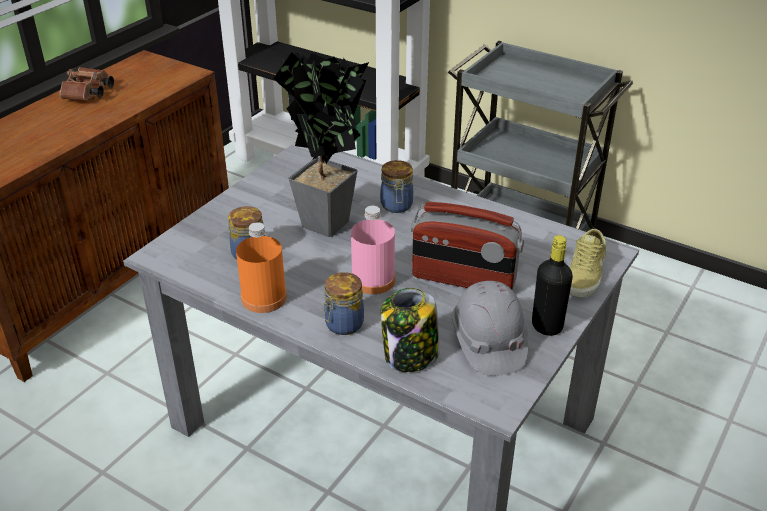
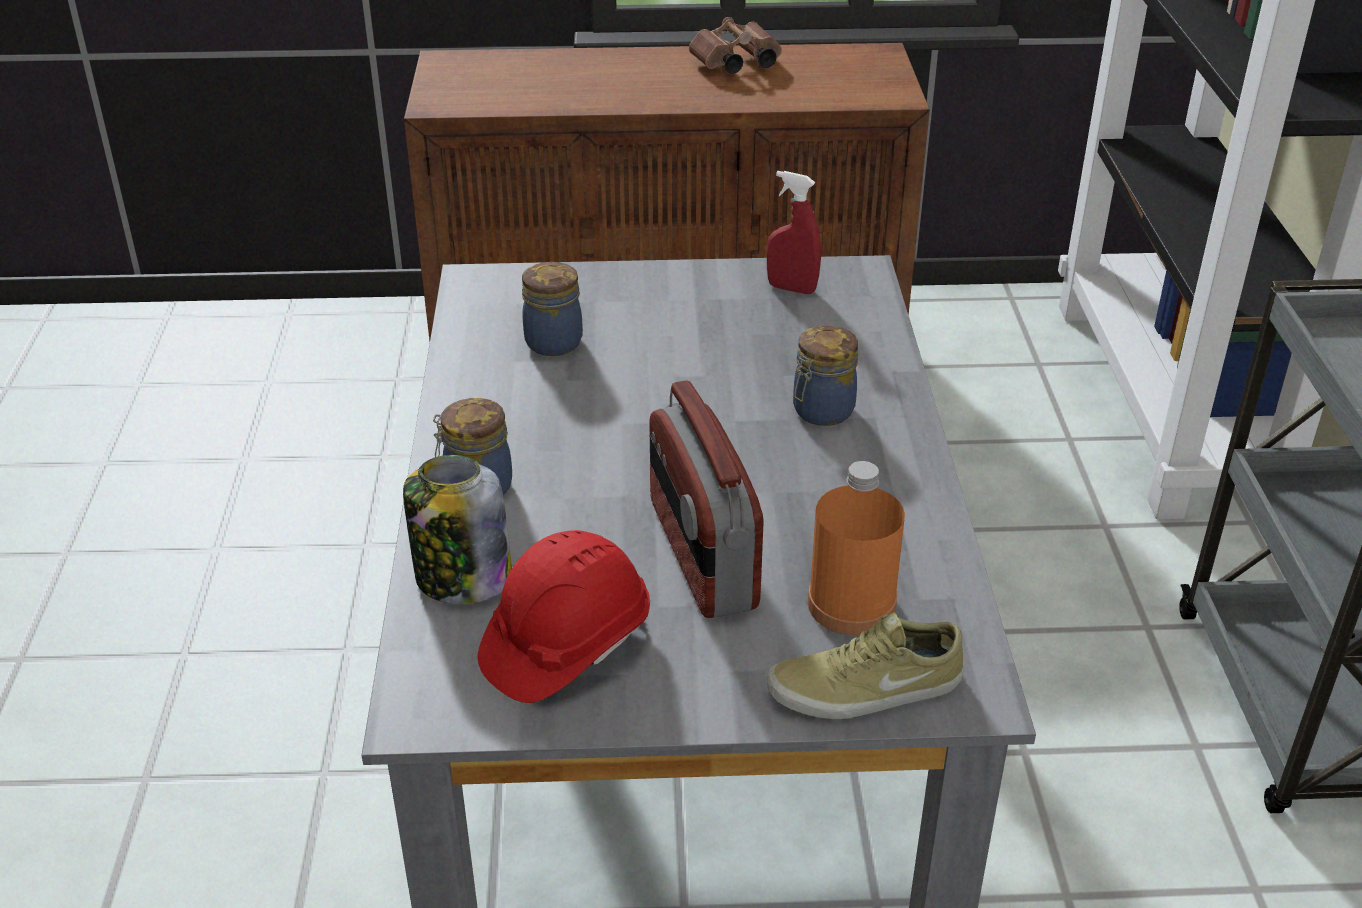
camera: 55 degrees right, 0 degrees up
(264, 298) = (470, 397): orange bottle -> orange bottle (851, 604)
(294, 172) = (791, 288): none -> red spray bottle
(329, 228) = (689, 377): potted plant -> none
(373, 280) = (607, 469): pink bottle -> none
(488, 342) = (565, 644): grey hard hat -> red hard hat
(547, 326) = (670, 695): black bottle -> none

